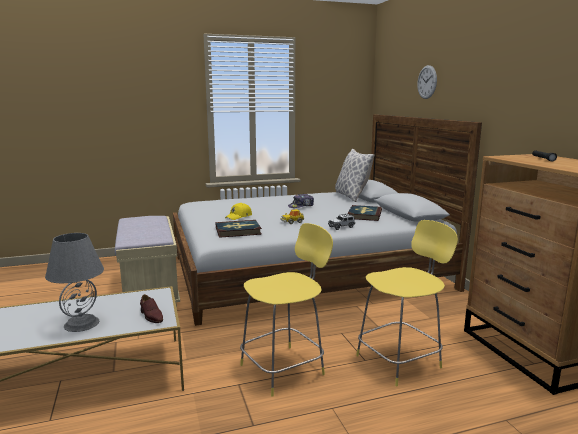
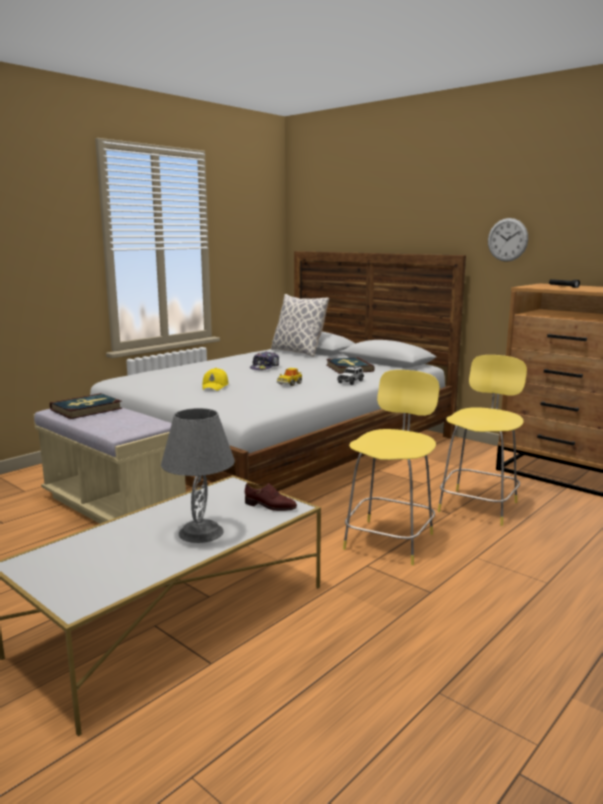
camera: 30 degrees left, 0 degrees up
(238, 231) = (250, 400): book -> book (86, 409)
(427, 82) = (378, 212): wall clock -> wall clock (507, 239)

